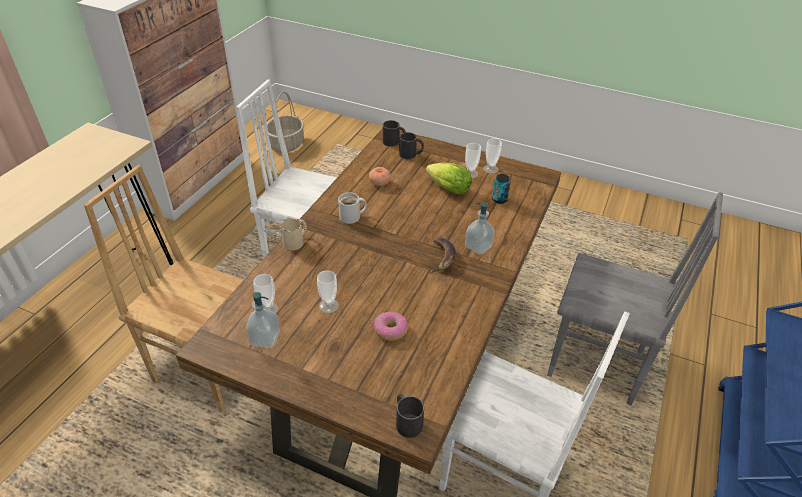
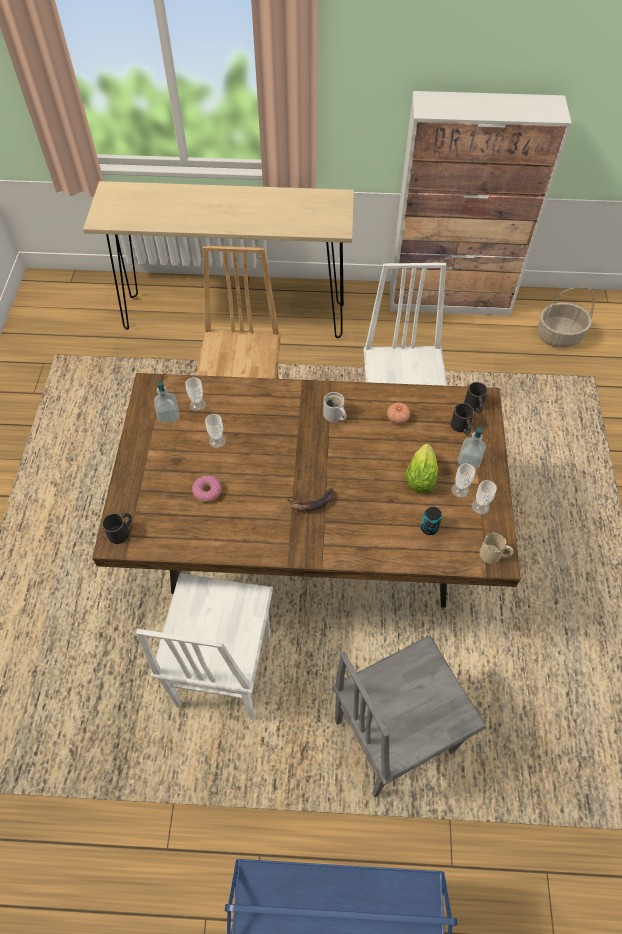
camera: 70 degrees right, 15 degrees up
(296, 241) = (282, 389): beige mug -> beige mug (494, 555)
(478, 246) = (342, 527): soap dispenser -> soap dispenser (469, 460)
(596, 365) = (392, 735): grey chair -> grey chair turned 60 degrees clockwise

